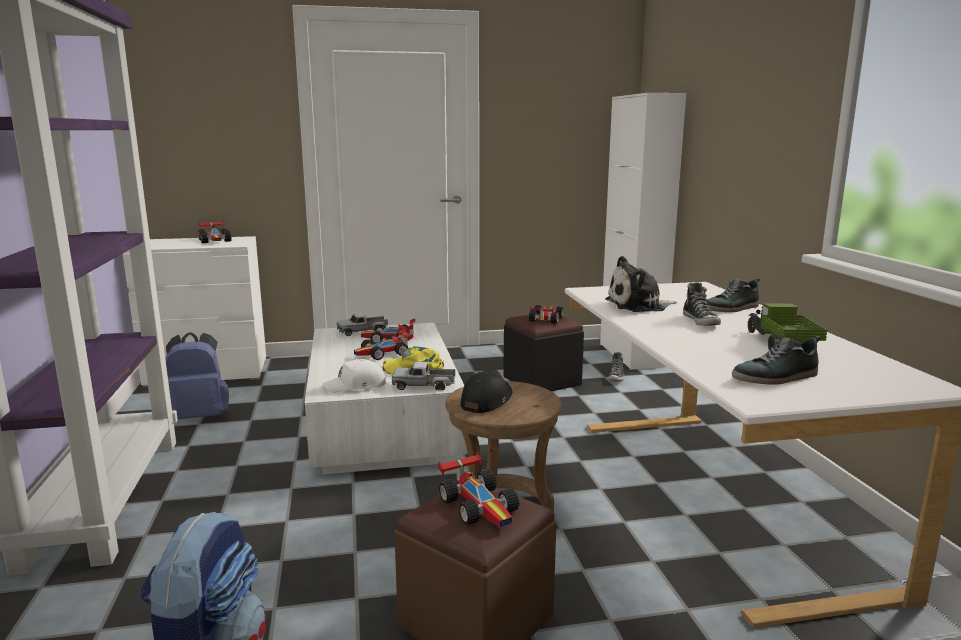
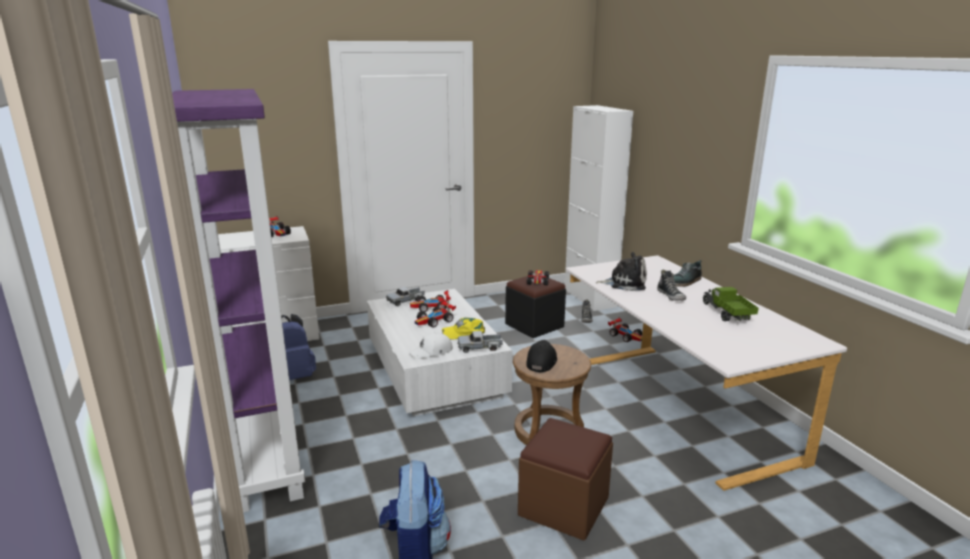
camera: 10 degrees left, 5 degrees up
(480, 505) = (569, 437): toy car -> toy car (626, 336)
(639, 306) = (625, 283): plush toy -> plush toy turned 150 degrees counterclockwise
(776, 377) = (733, 342): shoe -> none

